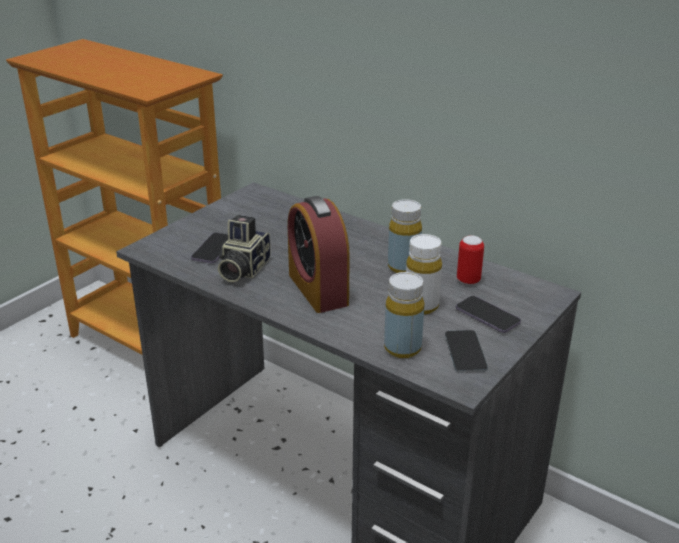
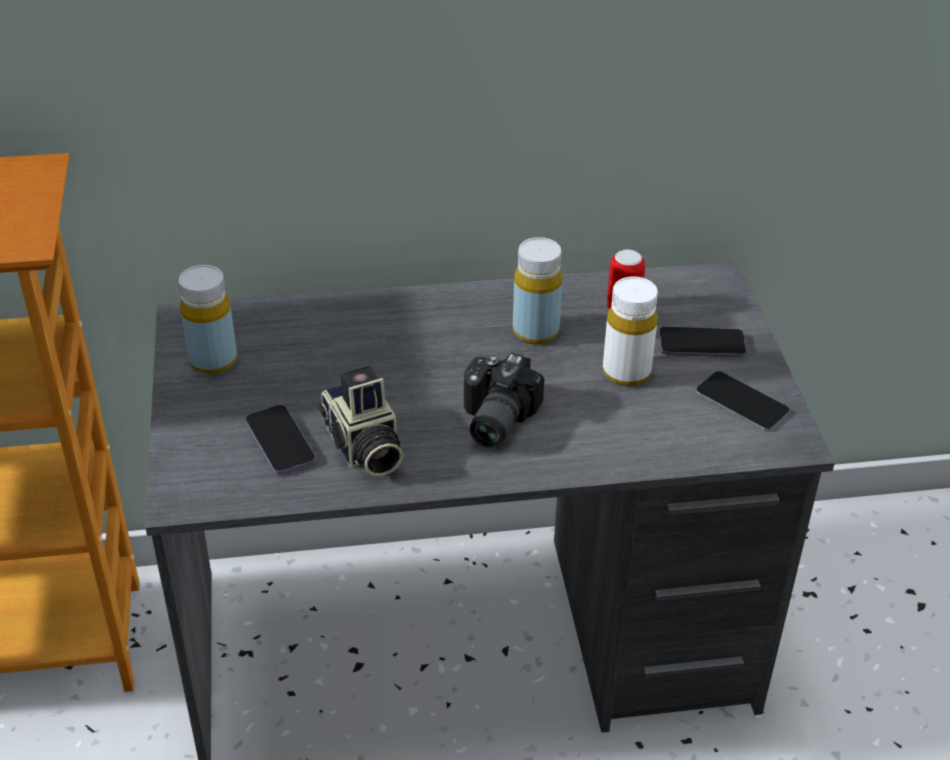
camera: 45 degrees left, 10 degrees up
(318, 289) = (492, 419): alarm clock -> camera
(402, 348) = (684, 438): yellow bottle -> yellow bottle (213, 360)

